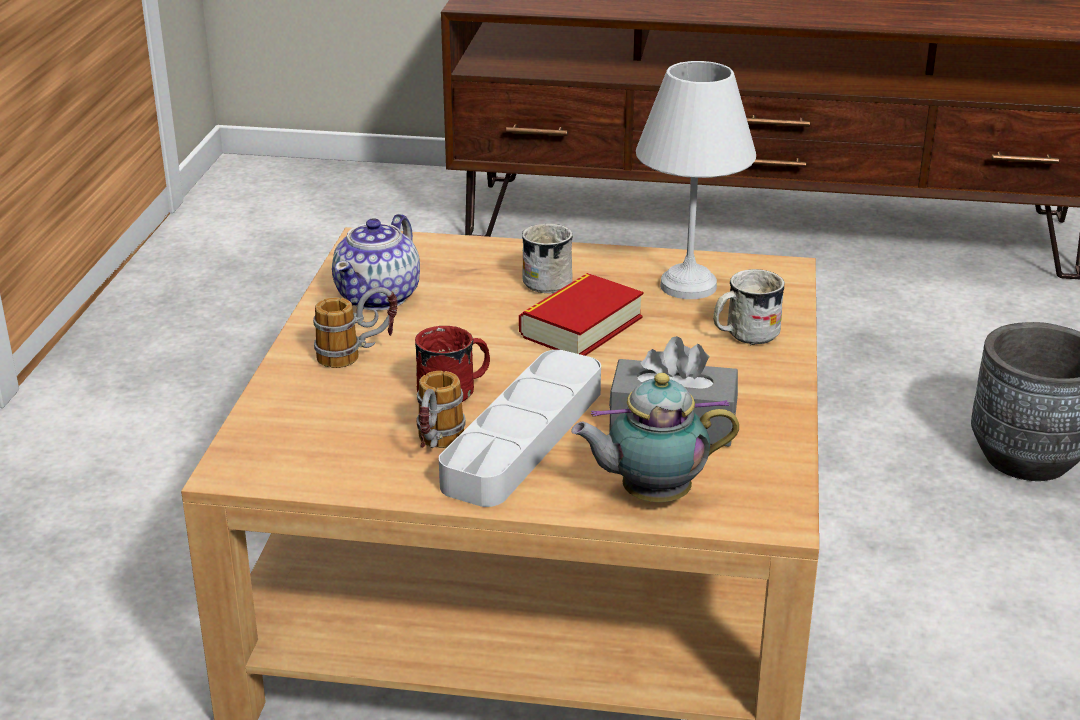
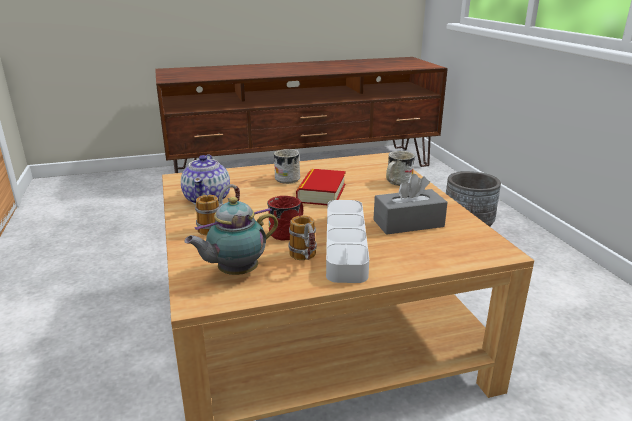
camera: 25 degrees left, 5 degrees down
(650, 495) = (435, 256): teapot -> teapot (235, 273)
(691, 286) = (353, 170): white table lamp -> none

